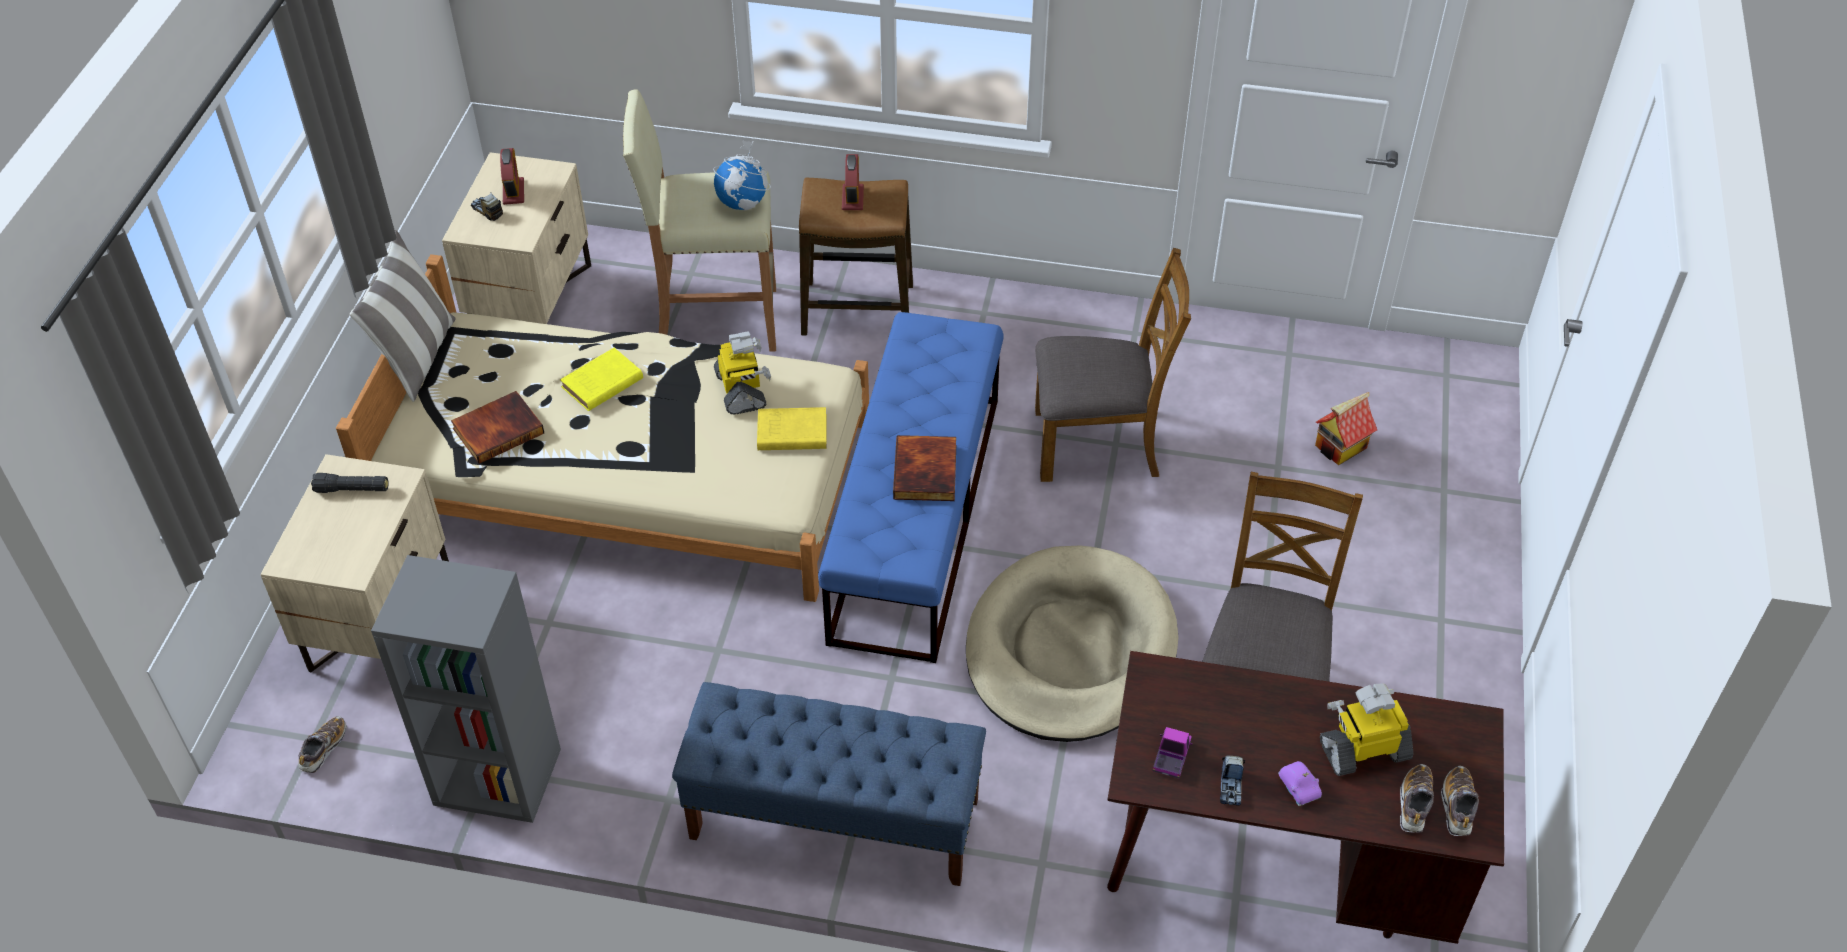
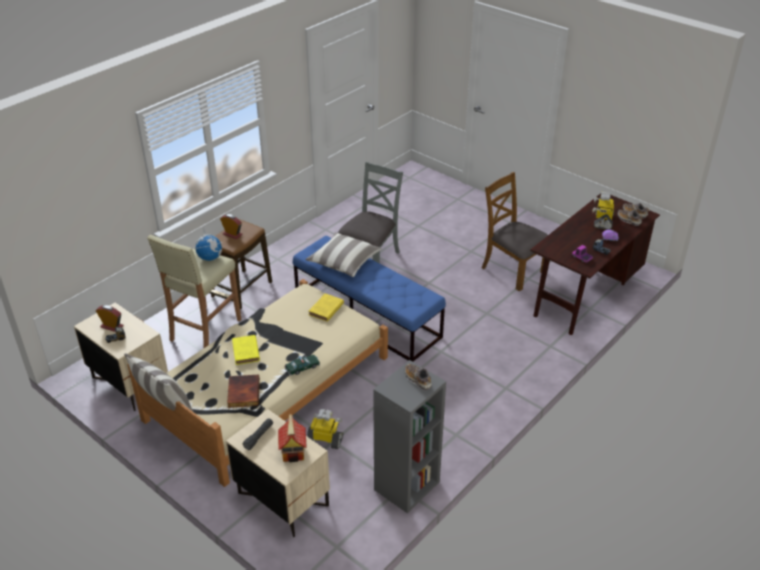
camera: 60 degrees left, 10 degrees down
(324, 749) = (346, 544): shoe -> shoe (417, 380)
(609, 475) = (302, 367): none -> toy car
(742, 390) = (289, 314): toy robot -> toy robot (325, 440)
(833, 819) = (497, 391): blue bench -> none
(927, 472) = (386, 278): book -> none
(930, 389) = (344, 262): none -> pillow
(1070, 650) = (462, 303): beige dog bed -> none
(1098, 443) = (371, 258): brown chair -> grey chair
(1340, 447) = (421, 210): toy house -> toy house (293, 452)

